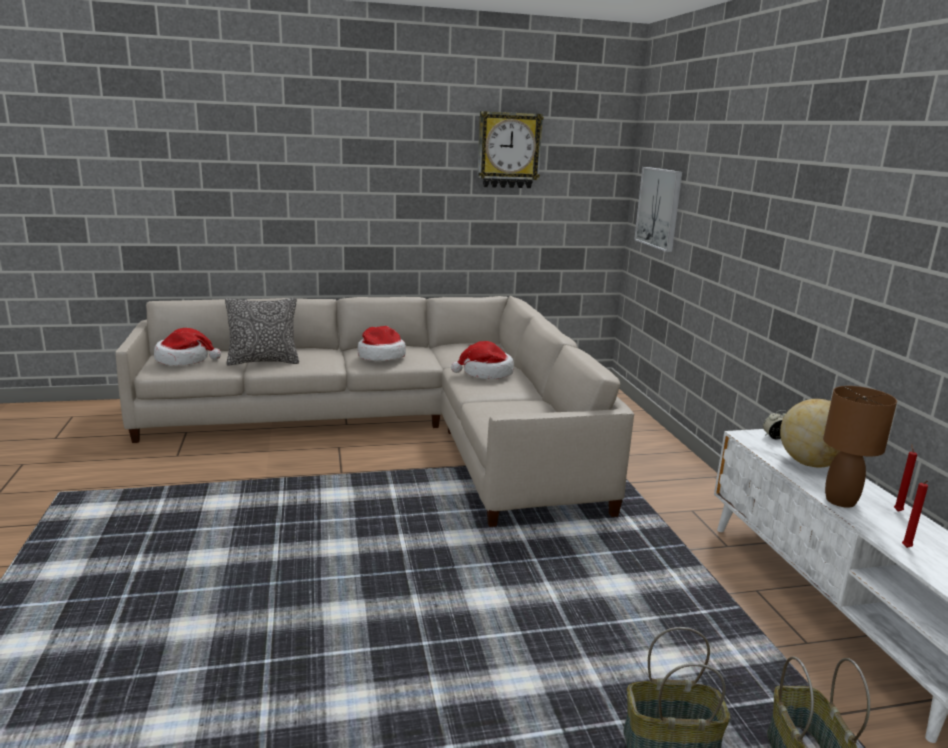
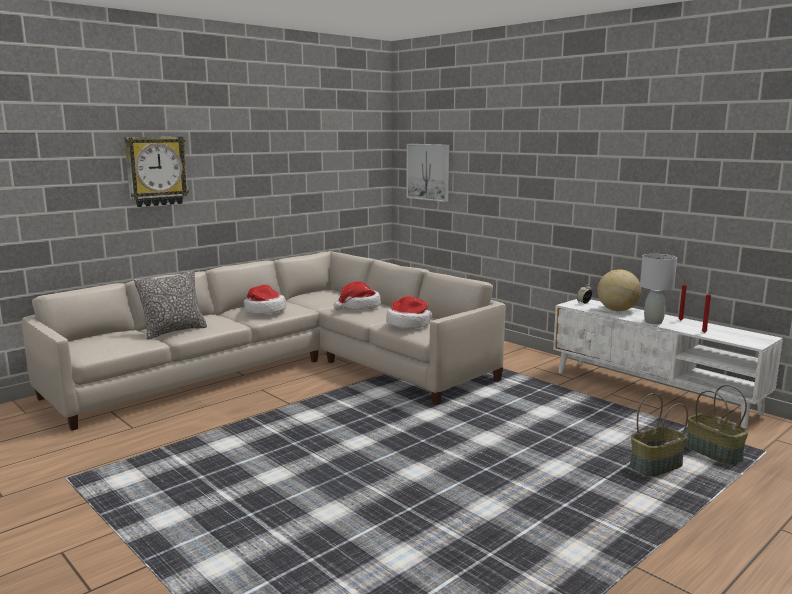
camera: 30 degrees left, 5 degrees down
(184, 360) = (102, 343): hat -> hat (409, 324)
(508, 150) = (313, 136): wall clock -> wall clock (156, 171)
(839, 501) = (653, 322): brown table lamp -> grey table lamp

